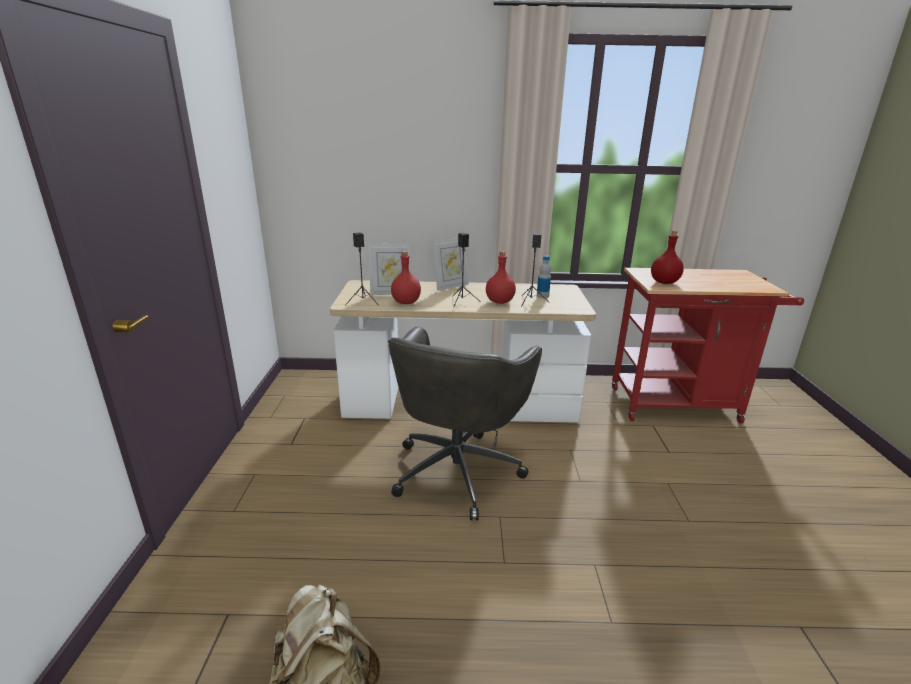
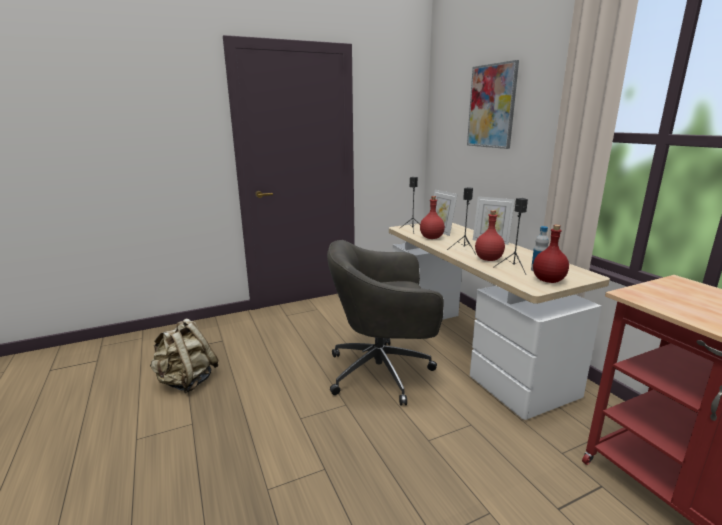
camera: 65 degrees right, 5 degrees down
(387, 134) = (492, 106): none -> picture
(665, 282) = (664, 298): red bottle -> red bottle (549, 280)

